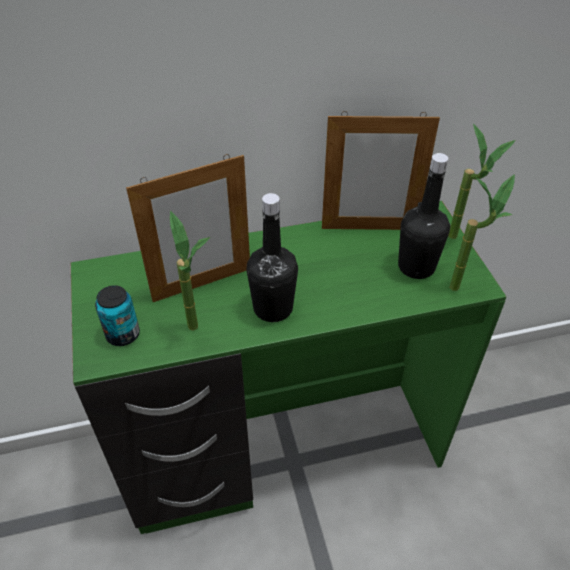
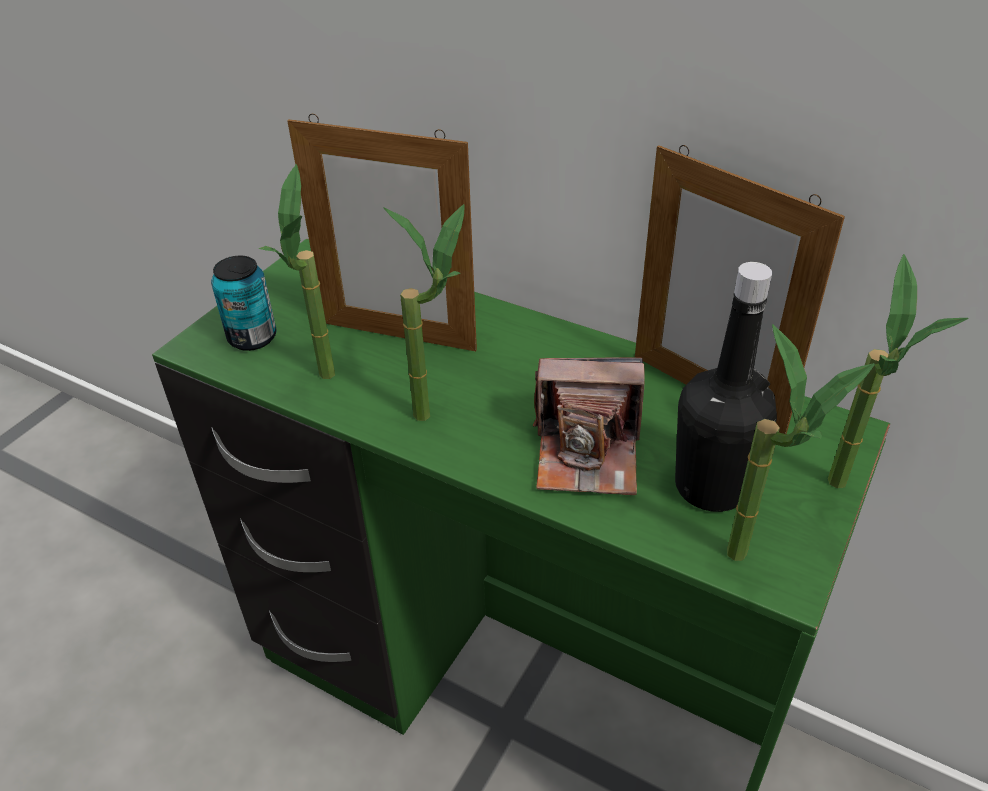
camera: 45 degrees right, 5 degrees down
(273, 308) = (439, 412): black bottle -> potted plant
(357, 284) = (588, 454): none -> camera

